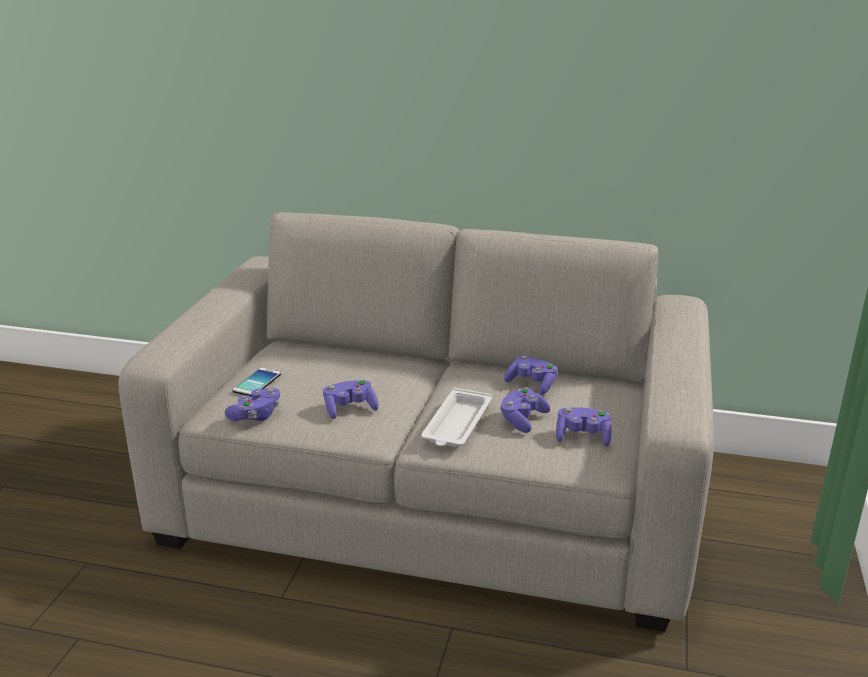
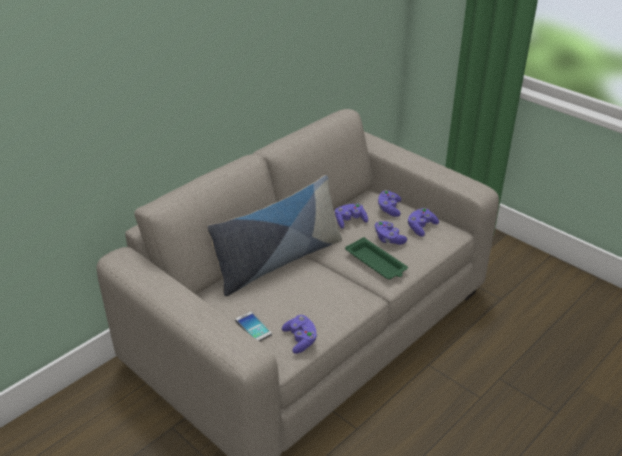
camera: 60 degrees left, 10 degrees up
(350, 409) = (325, 297): purple game controller -> purple game controller (389, 209)
(396, 365) = (278, 261): none -> pillow
(457, 424) = (376, 263): white tray -> green tray

